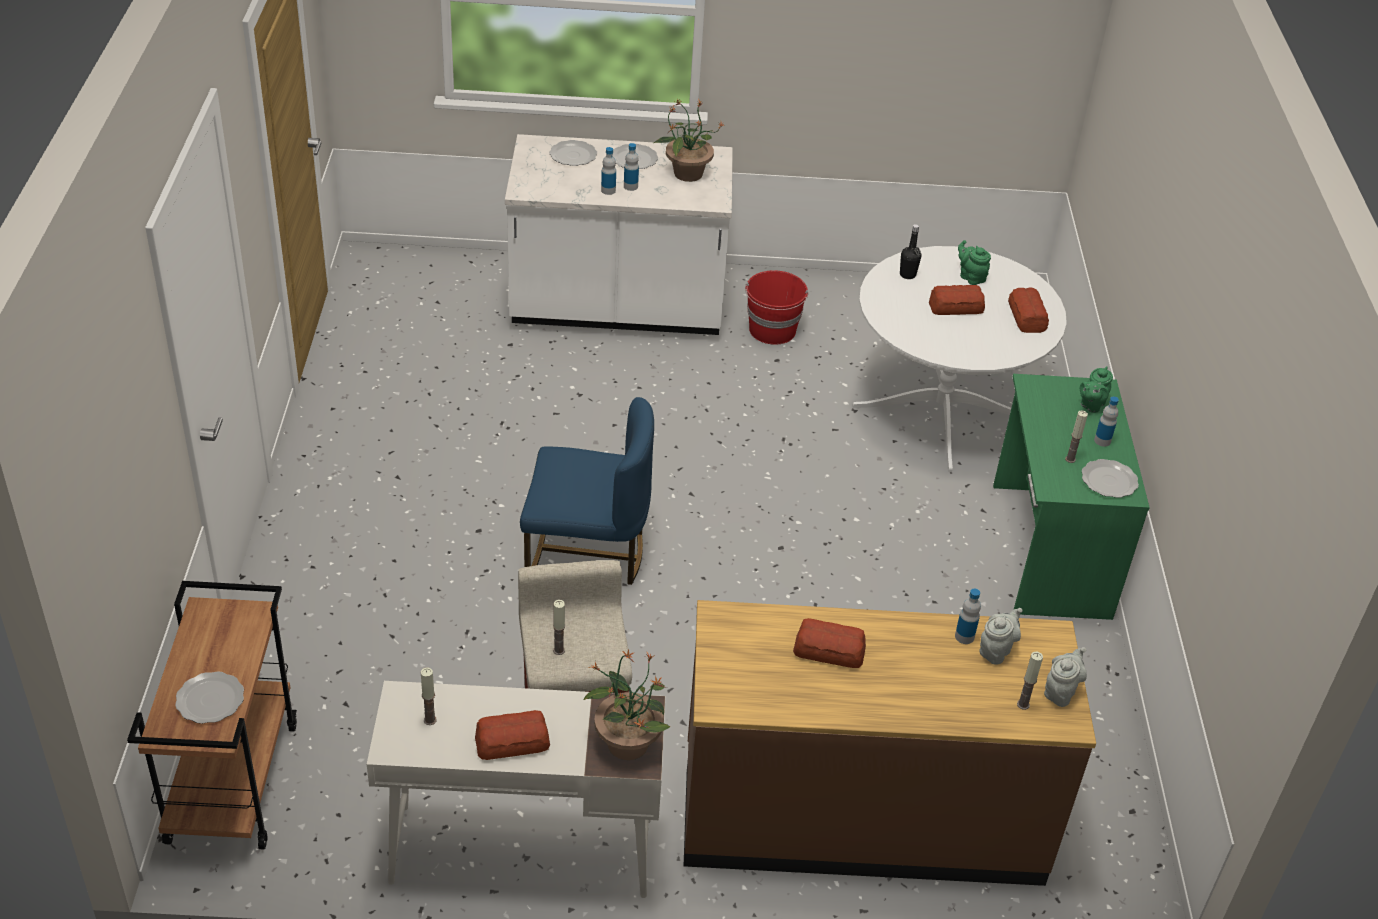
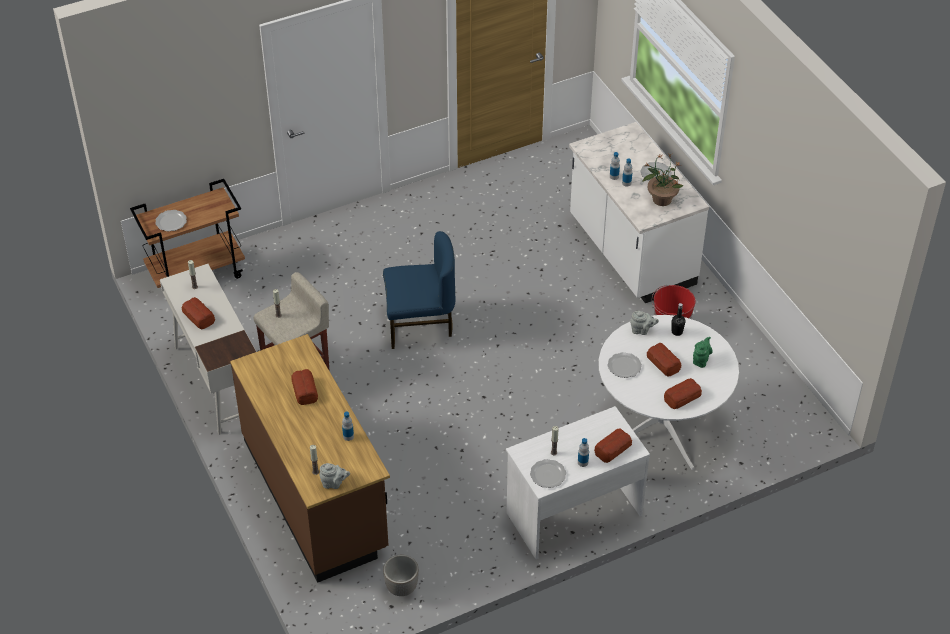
camera: 65 degrees right, 5 degrees up
(574, 155) = (636, 150): plate -> plate (624, 366)
(586, 554) = (420, 324): blue chair -> blue chair turned 75 degrees counterclockwise
(627, 742) = (221, 352): potted plant -> none
(996, 650) = (347, 451): grey teapot -> grey teapot (642, 330)
(1048, 550) = (573, 513): green desk -> white desk
(1091, 405) = (613, 448): green teapot -> bread
(1102, 785) = (401, 588): none -> planter

